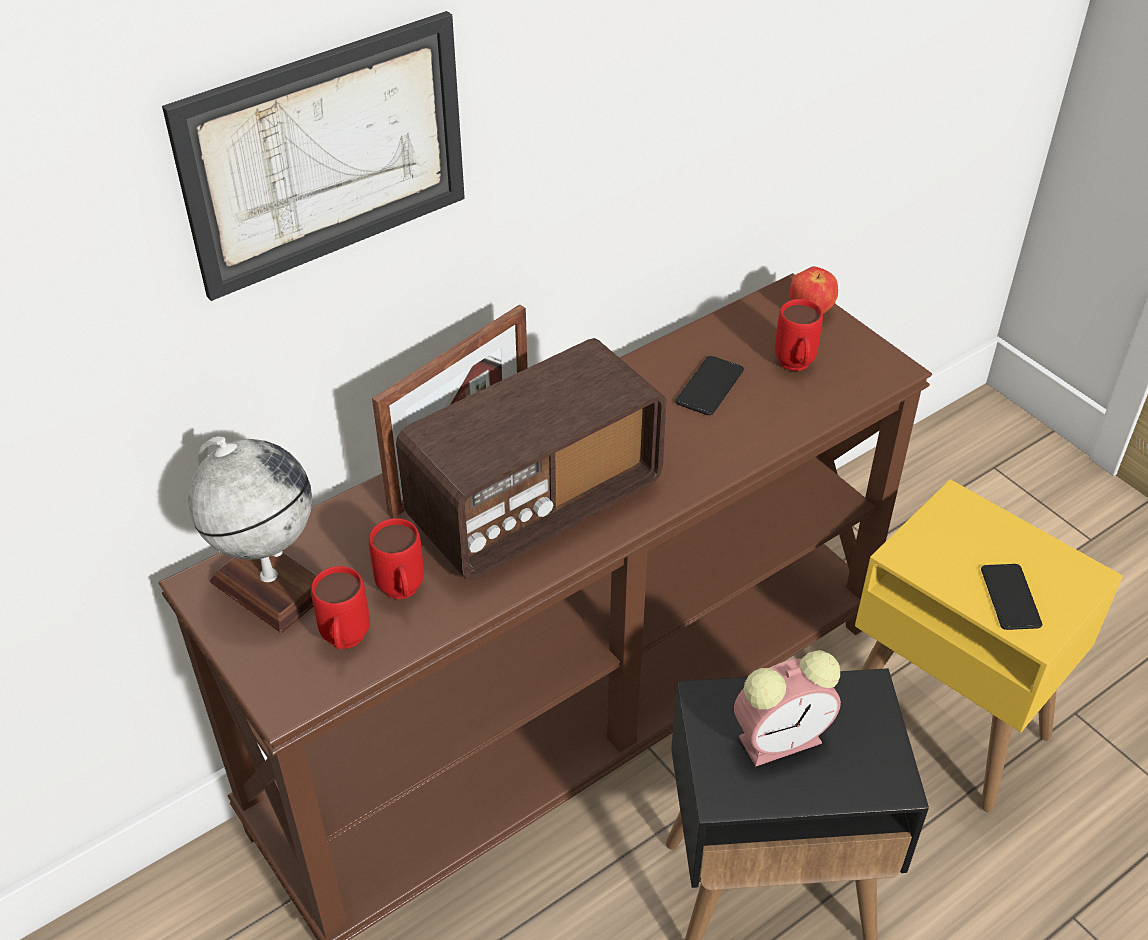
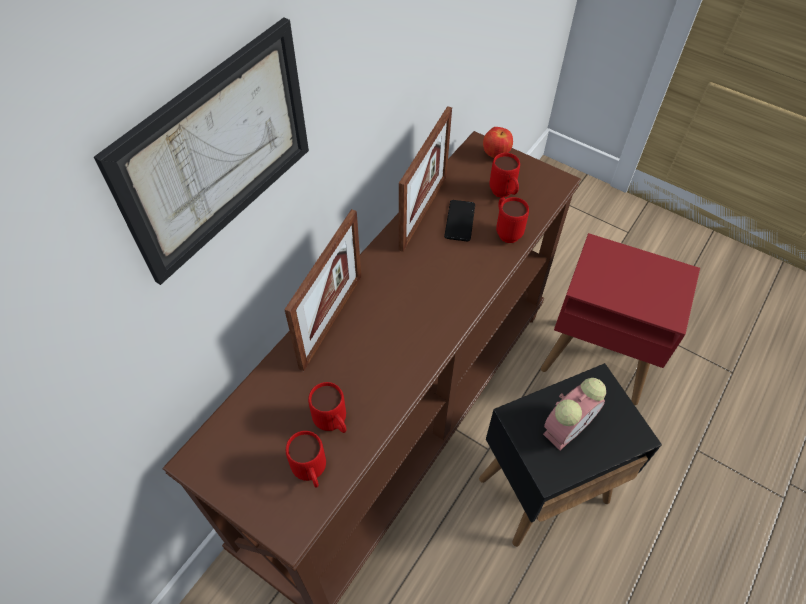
camera: 20 degrees left, 10 degrees up
(270, 585) = (242, 446): globe -> none
(535, 505) = (390, 334): radio -> none
(660, 363) = (423, 212): none -> picture frame
(773, 416) = (506, 231): none -> red mug
(942, 722) = (594, 360): yellow side table -> red side table
(1010, 597) = (650, 298): phone -> none

